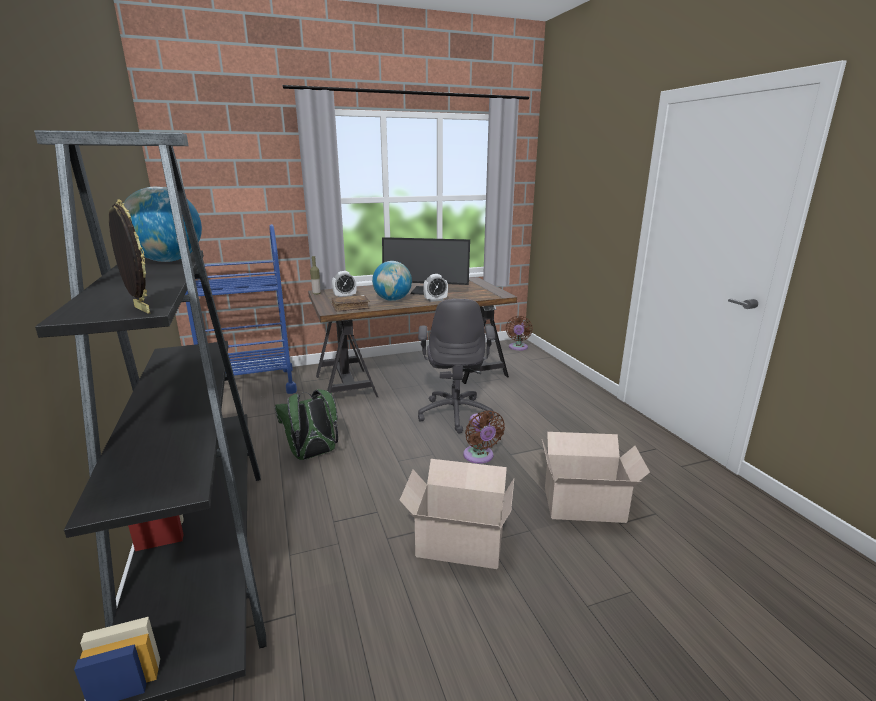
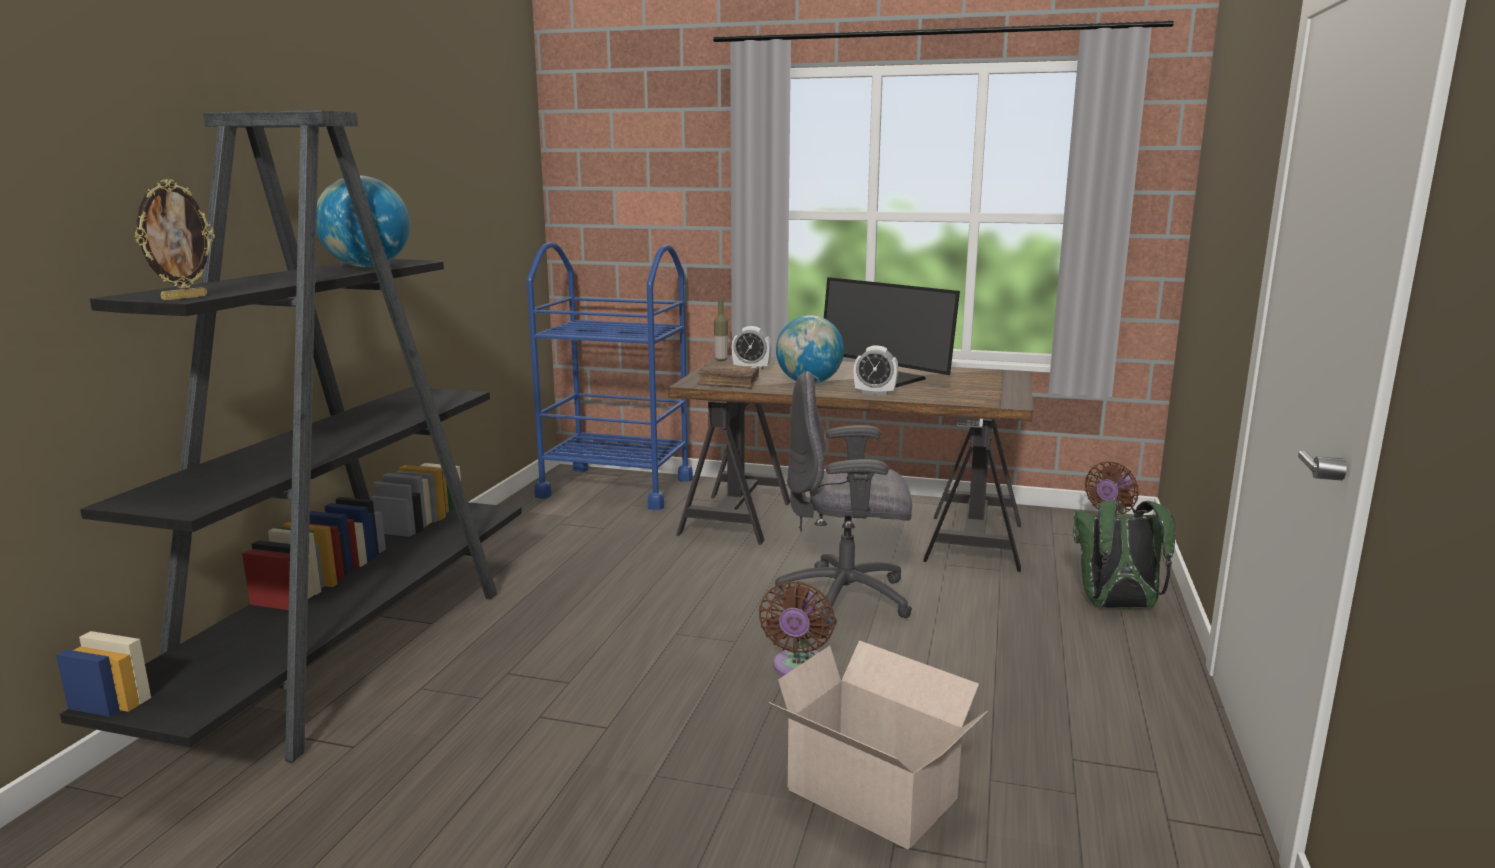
camera: 35 degrees right, 5 degrees down
(140, 310) = (184, 298): picture frame -> picture frame turned 45 degrees clockwise
(313, 455) = (582, 591): green backpack -> green backpack (1117, 606)
(455, 413) = (847, 599): grey office chair -> grey office chair turned 60 degrees clockwise
(457, 542) = (615, 758): cardboard box -> none

